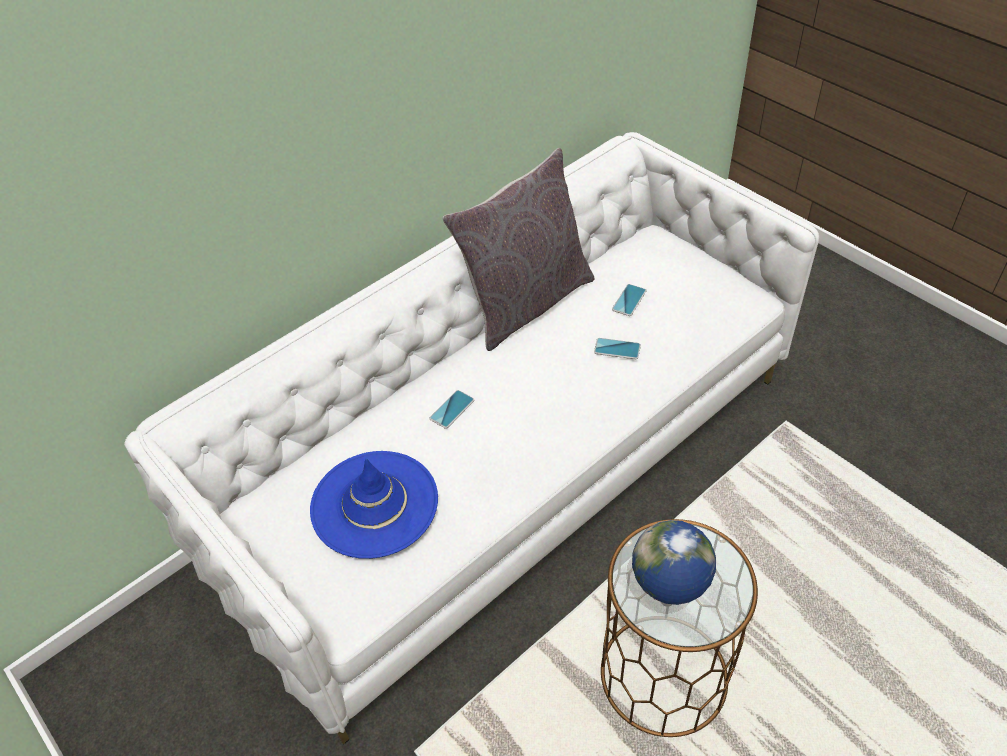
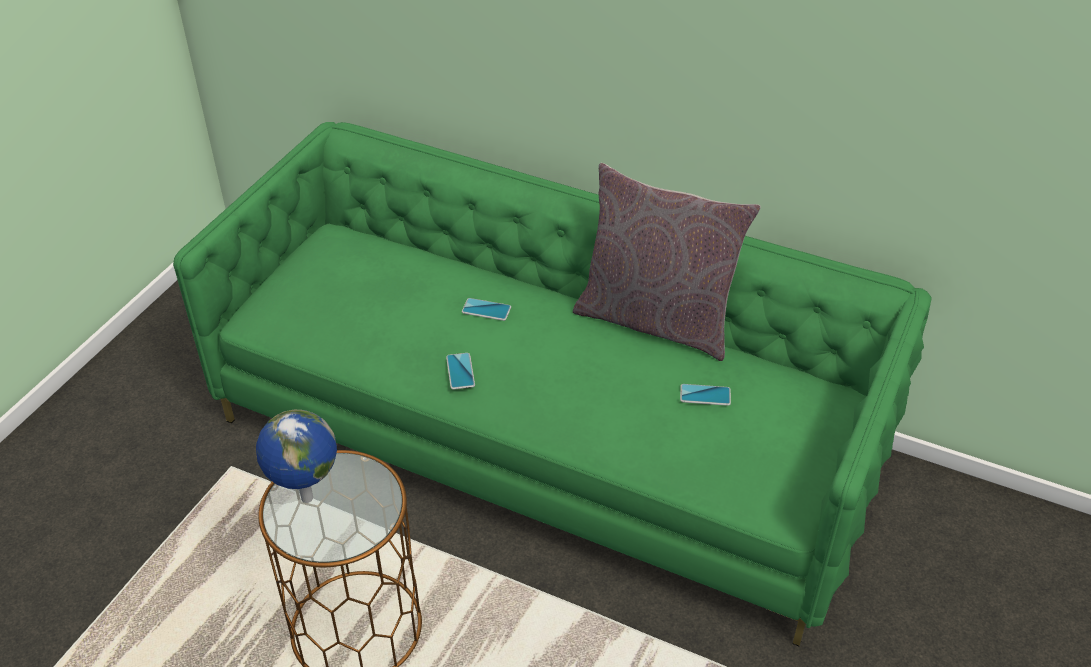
camera: 65 degrees right, 5 degrees down
(374, 504) = (362, 296): blue hat -> none
(509, 468) = (546, 440): white sofa -> green sofa
(617, 349) = (627, 404): phone -> phone (460, 371)

